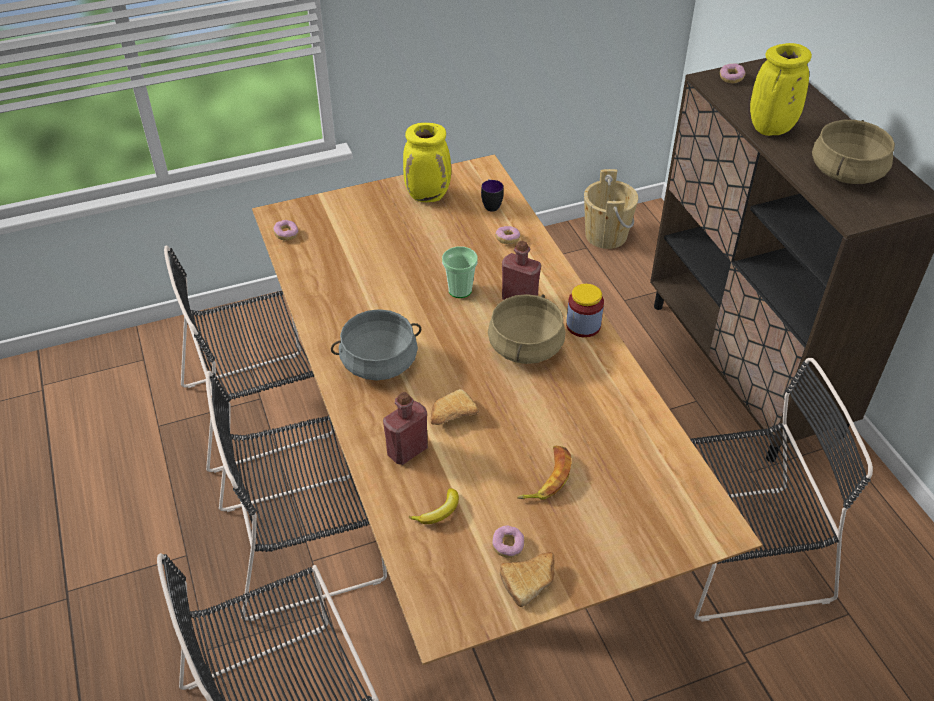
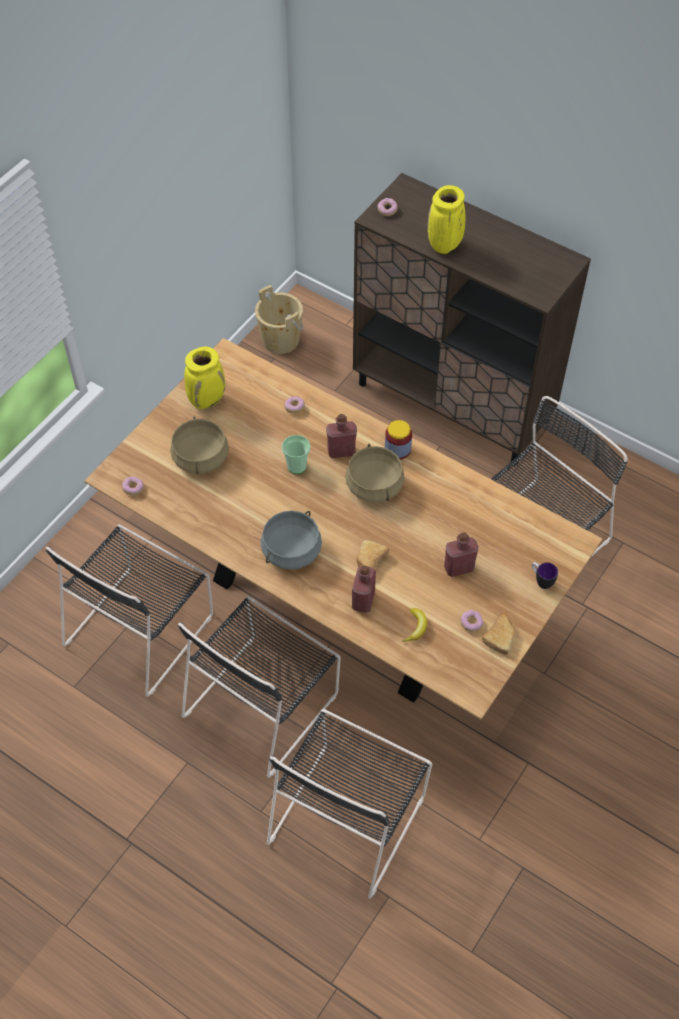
camera: 35 degrees left, 10 degrees up
(491, 204) = (258, 384): mug -> mug (541, 581)
(547, 477) = (459, 568): banana -> red bottle
(846, 172) = (513, 260): beige cooking pot -> beige cooking pot (200, 457)

